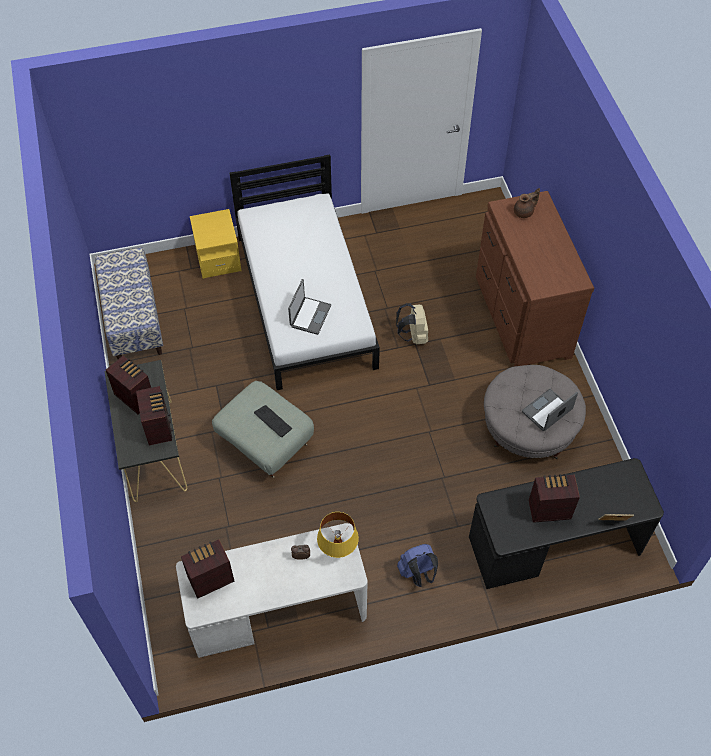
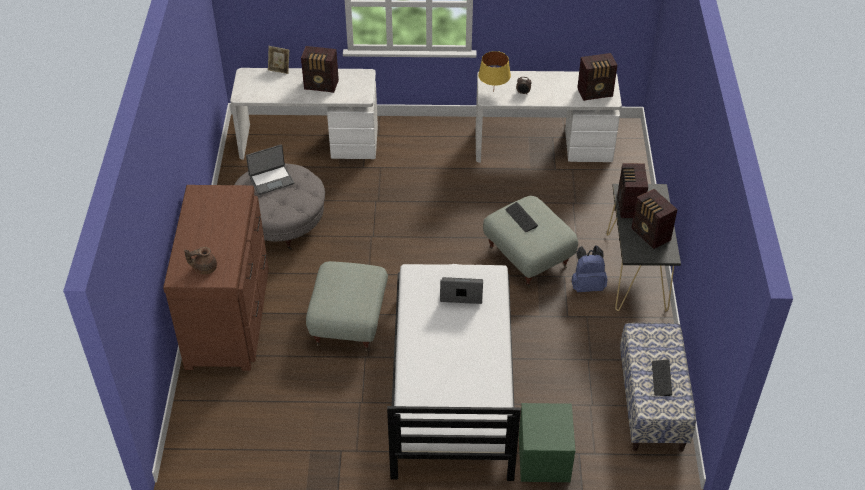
camera: 165 degrees left, 10 degrees down
(123, 282) = (661, 378): none -> keyboard
(218, 258) = (544, 459): yellow nightstand -> green nightstand
(309, 316) = (461, 293): laptop -> laptop turned 60 degrees clockwise
(413, 336) = (350, 322): beige backpack -> grey ottoman
(417, 573) = (426, 145): blue backpack -> blue backpack (587, 285)
(555, 545) = (309, 142): black desk -> white desk

